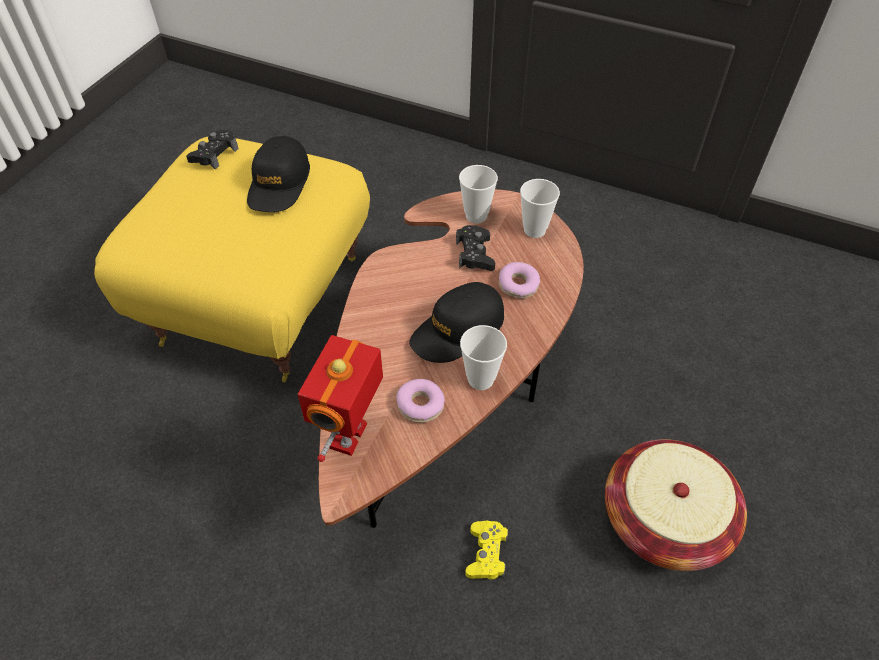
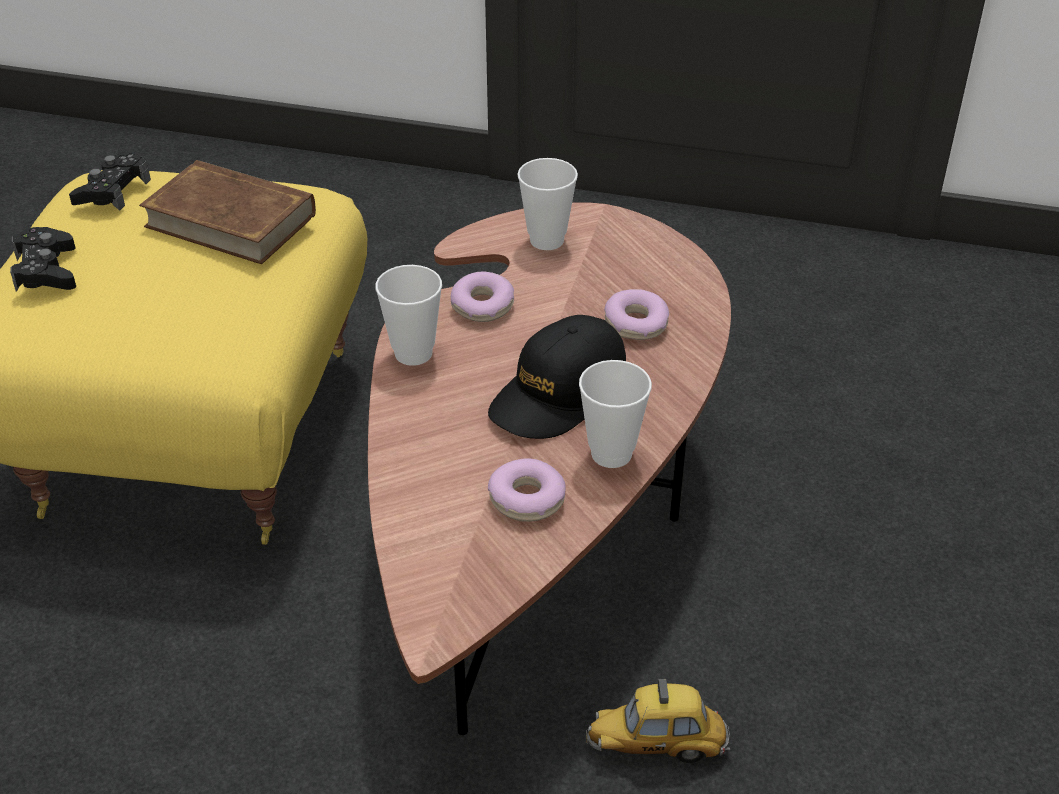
camera: 10 degrees left, 10 degrees down
(279, 184) = (230, 220): black cap -> brown book
(350, 436) = (427, 555): toy robot -> none
(425, 259) = (482, 306): none -> donut
(475, 254) = (558, 290): black game controller -> black game controller (46, 270)
(486, 553) = (656, 745): yellow game controller -> toy car
(534, 230) = (641, 250): cup -> cup (413, 353)
(664, 520) = (921, 657): basket -> none

